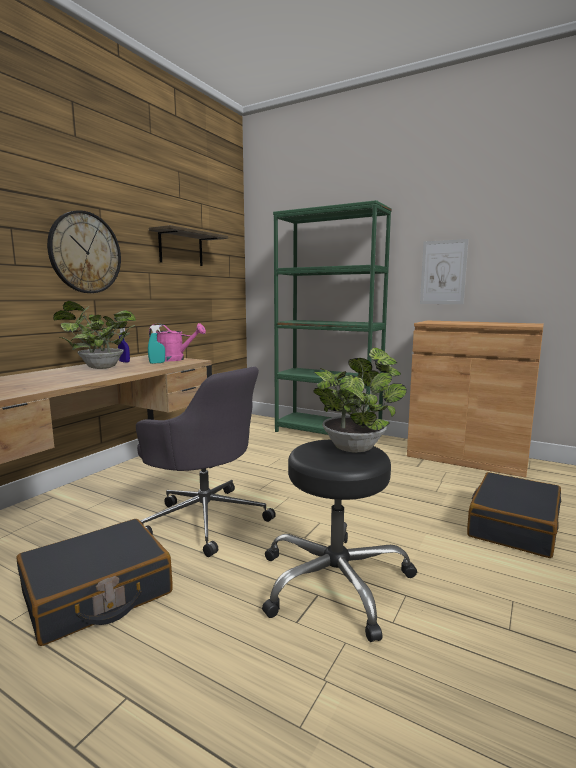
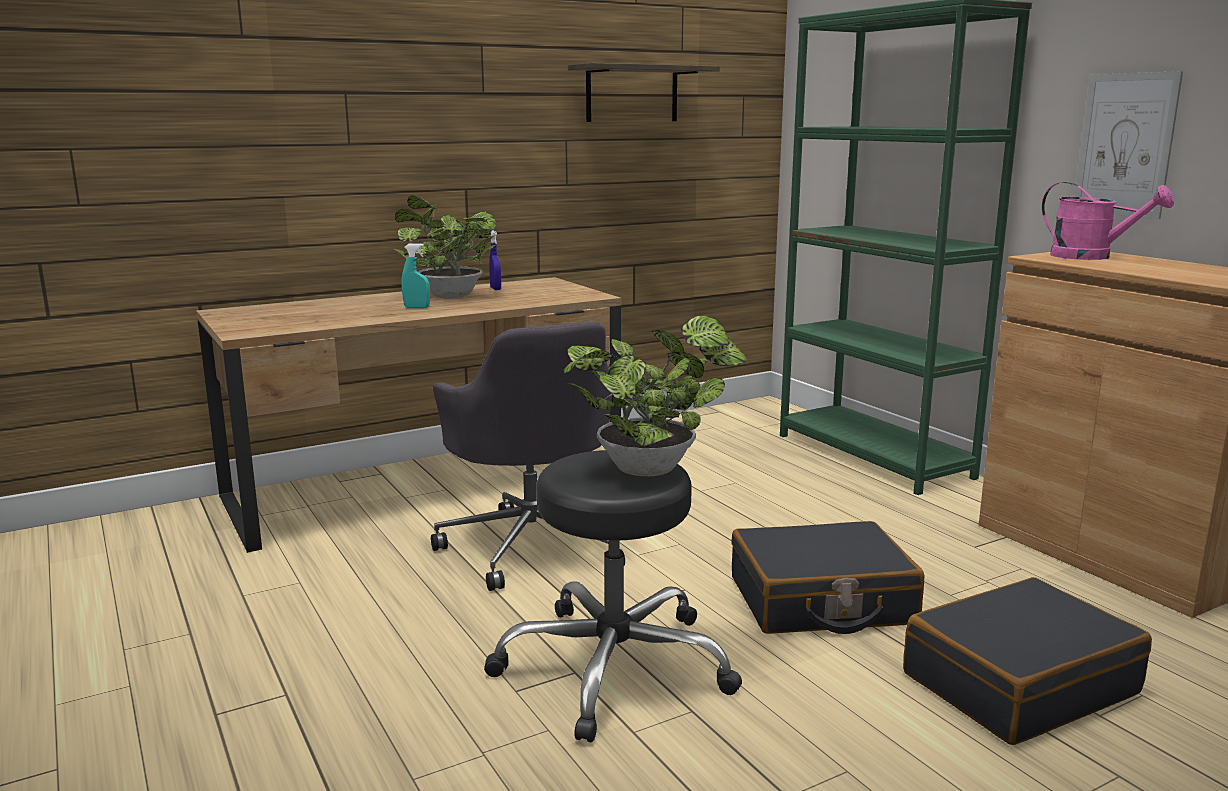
camera: 30 degrees right, 5 degrees up
(85, 253) = (453, 118): wall clock -> none
(97, 594) = (338, 594): black suitcase -> black suitcase (821, 601)
(157, 363) = (534, 295): turquoise spray bottle -> turquoise spray bottle (417, 307)
(175, 359) = (571, 291): pink watering can -> pink watering can (1091, 257)

